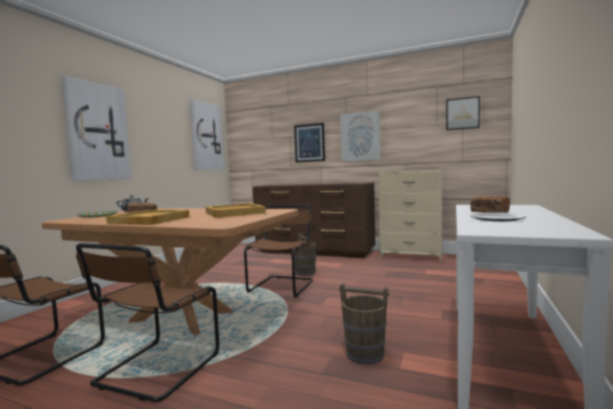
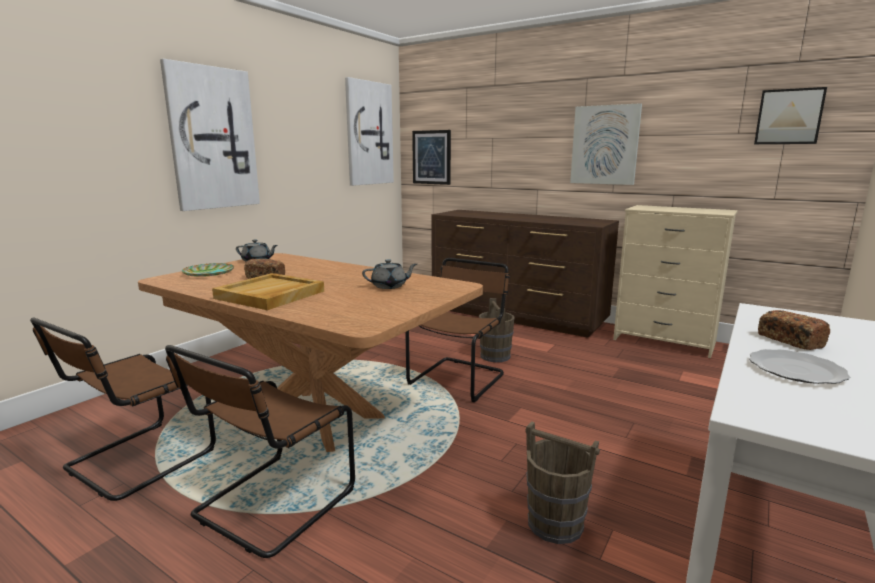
camera: 10 degrees right, 10 degrees up
(235, 213) = (389, 286): beige tray -> grey teapot
(309, 143) = (523, 150): picture -> picture (431, 157)

